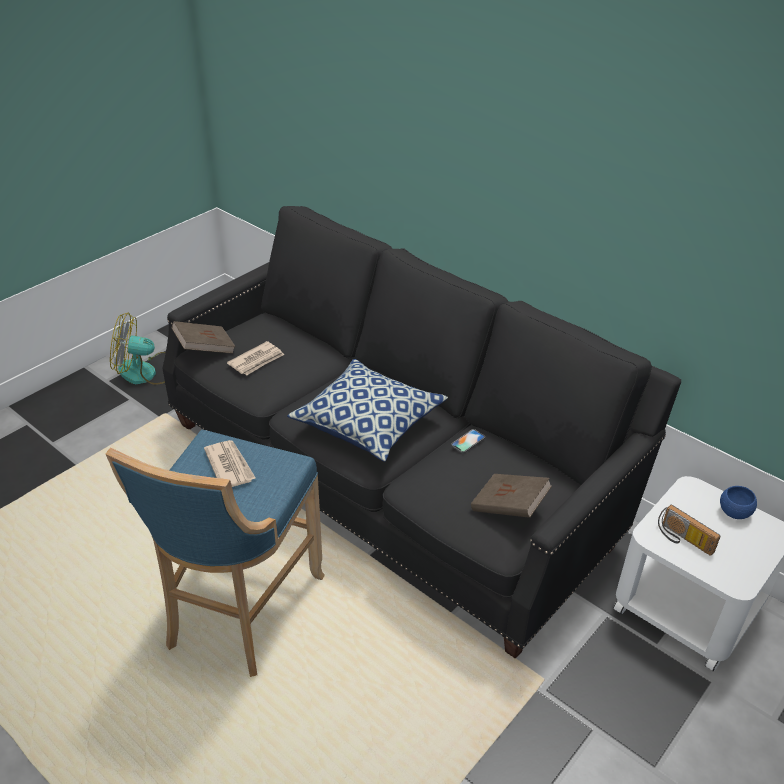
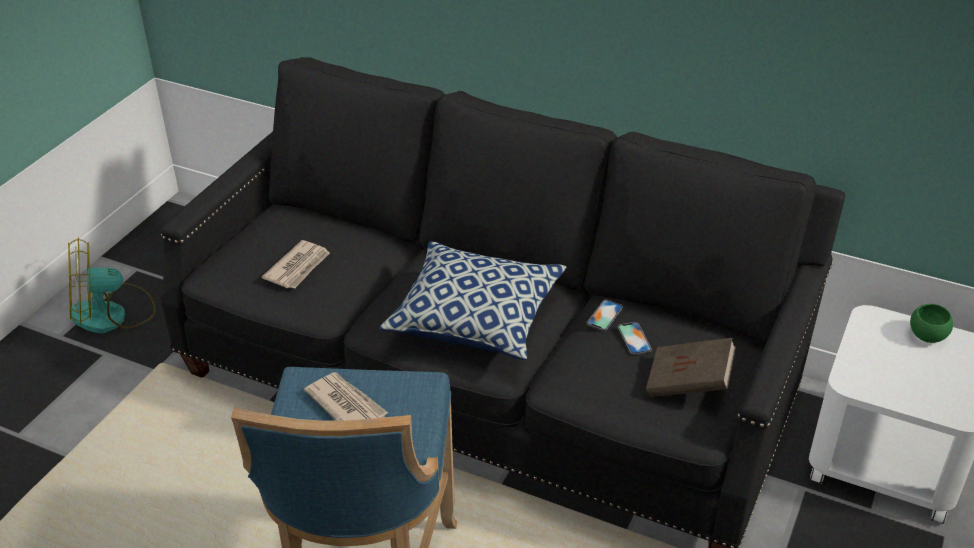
camera: 15 degrees left, 0 degrees up
(205, 348) = (222, 265): brown book -> none
(482, 463) = (634, 338): none -> phone
(682, 540) = (886, 379): radio -> none
(734, 512) = (927, 336): blue bowl -> green bowl

